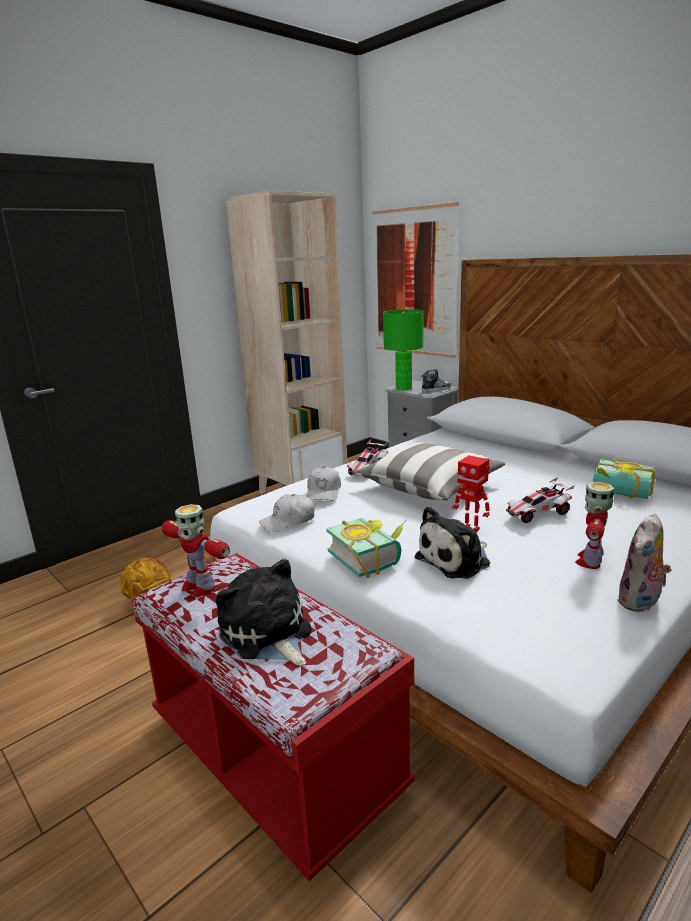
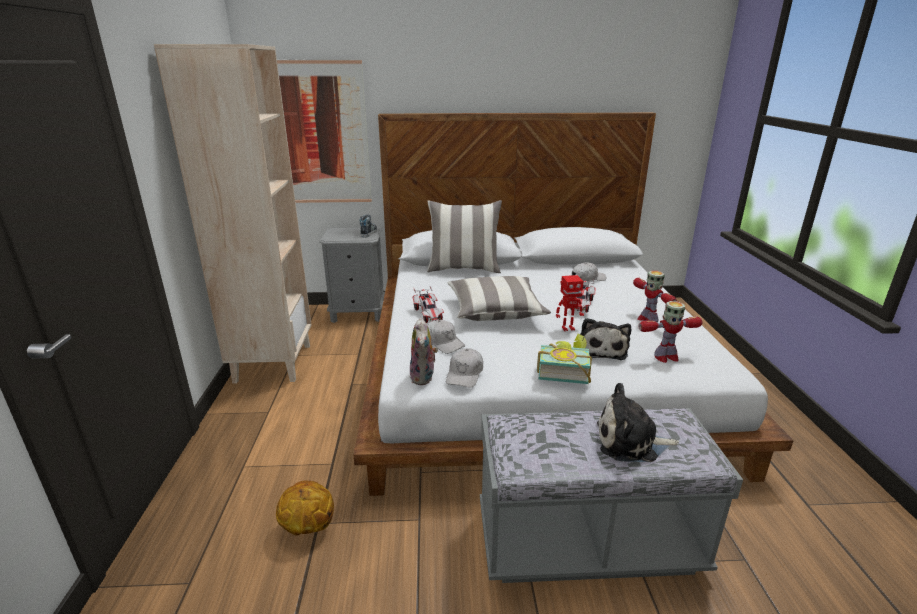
camera: 50 degrees left, 5 degrees up
(198, 587) = (531, 446): toy robot -> toy robot (665, 357)
(274, 754) = (587, 541): red bench -> grey bench
(404, 388) = (338, 237): green table lamp -> none
(490, 445) = (464, 269): none -> pillow
(620, 494) = (588, 278): book -> white cap
(640, 602) = (696, 331): plush toy -> plush toy (424, 377)

